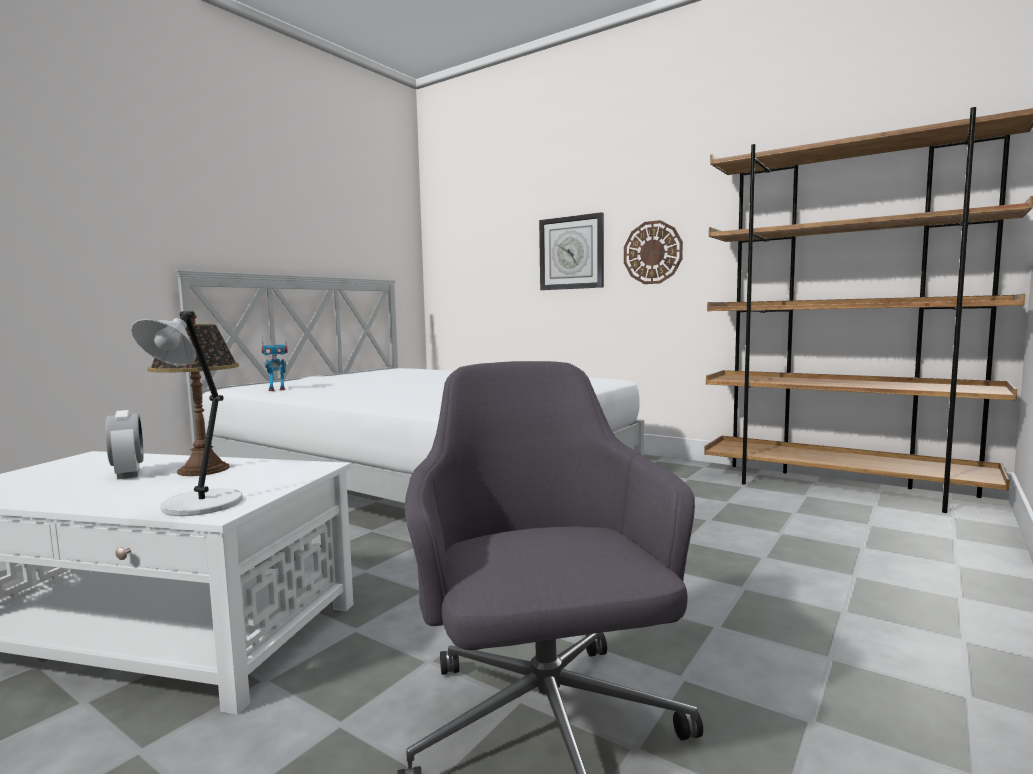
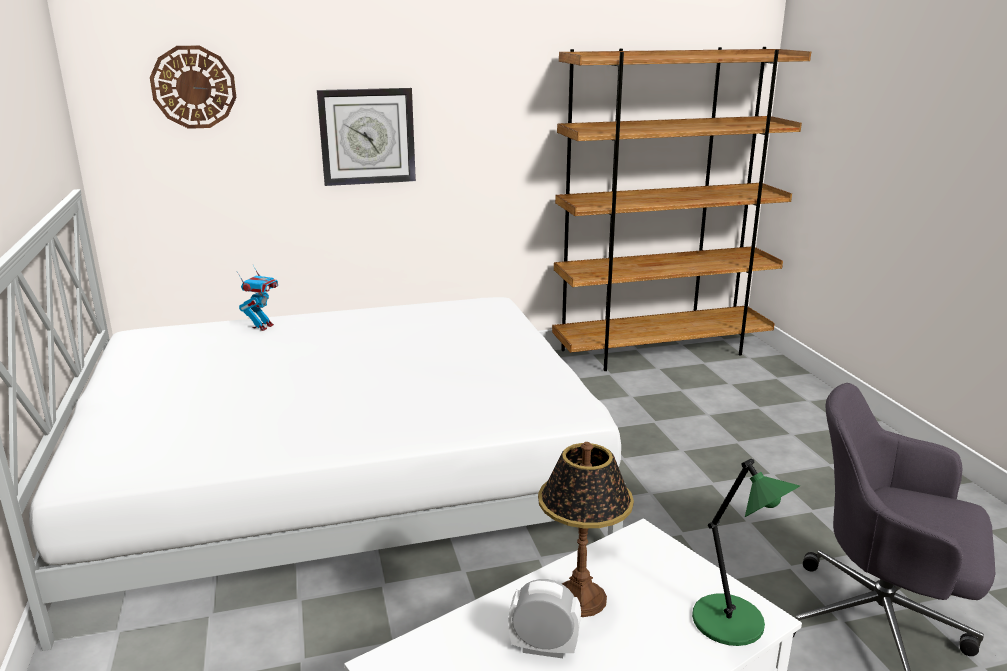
camera: 50 degrees left, 15 degrees up
(199, 506) = (732, 623): grey table lamp -> green table lamp
(277, 389) = (201, 452): toy robot -> toy robot (262, 326)
(652, 252) = (475, 140): wall clock -> wall clock (194, 87)

